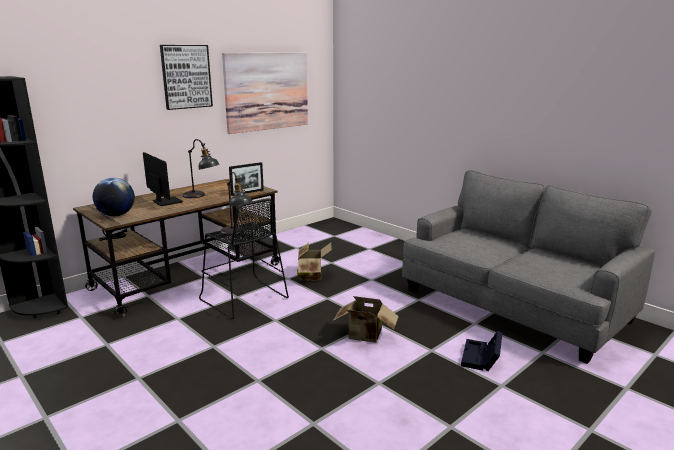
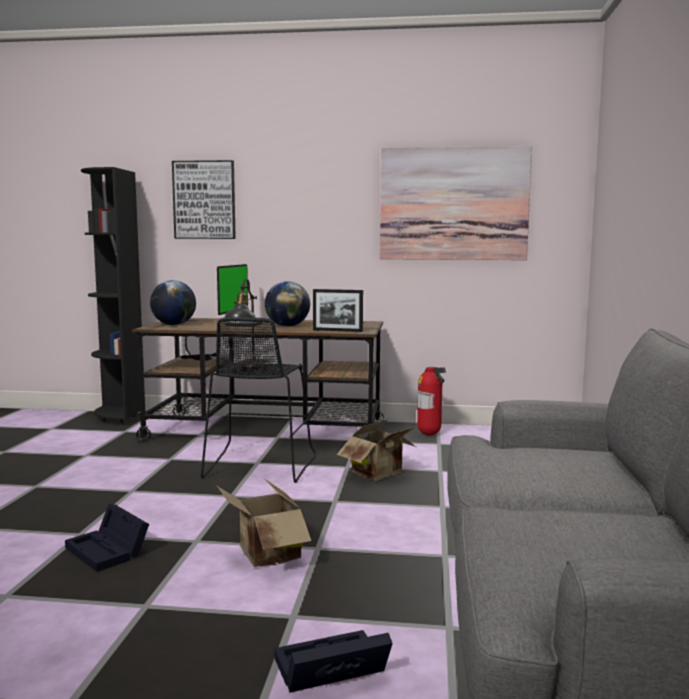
camera: 50 degrees right, 10 degrees down
(186, 76) = (326, 179): picture -> picture (204, 200)
(202, 196) = (287, 326): grey table lamp -> globe
(281, 244) = (429, 435): none -> fire extinguisher
(297, 377) = (109, 551): none -> black storage box

